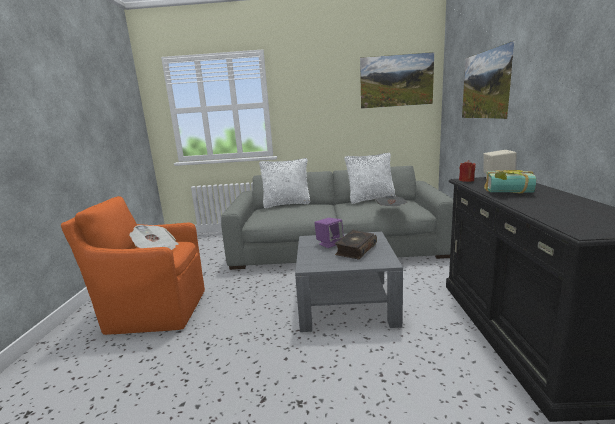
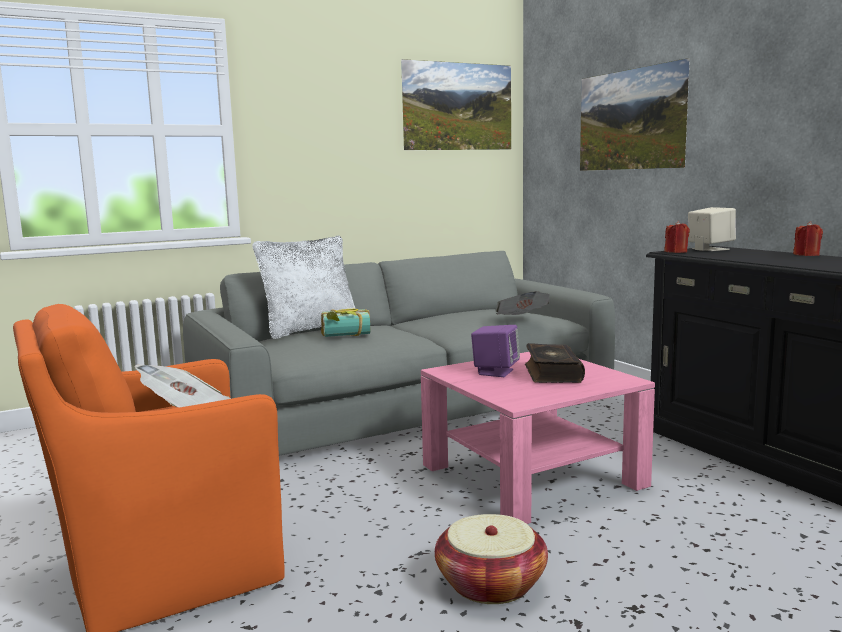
camera: 30 degrees left, 5 degrees down
(253, 361) = (490, 584): none -> basket
(346, 302) = (531, 475): grey coffee table -> pink coffee table
(371, 200) = (458, 311): white pillow -> none
(509, 193) = (765, 258): book -> book (346, 336)
(553, 191) = (806, 255): none -> red candle

